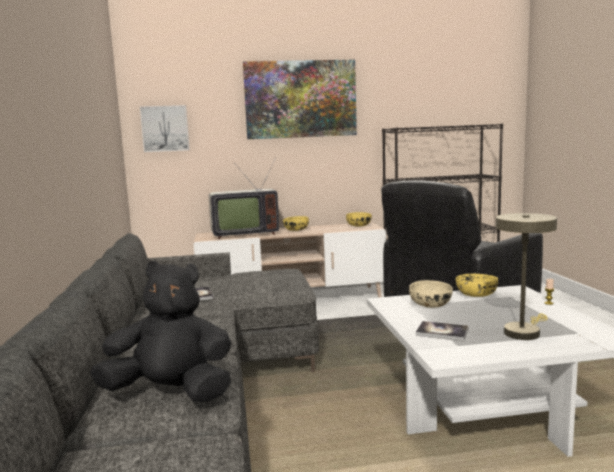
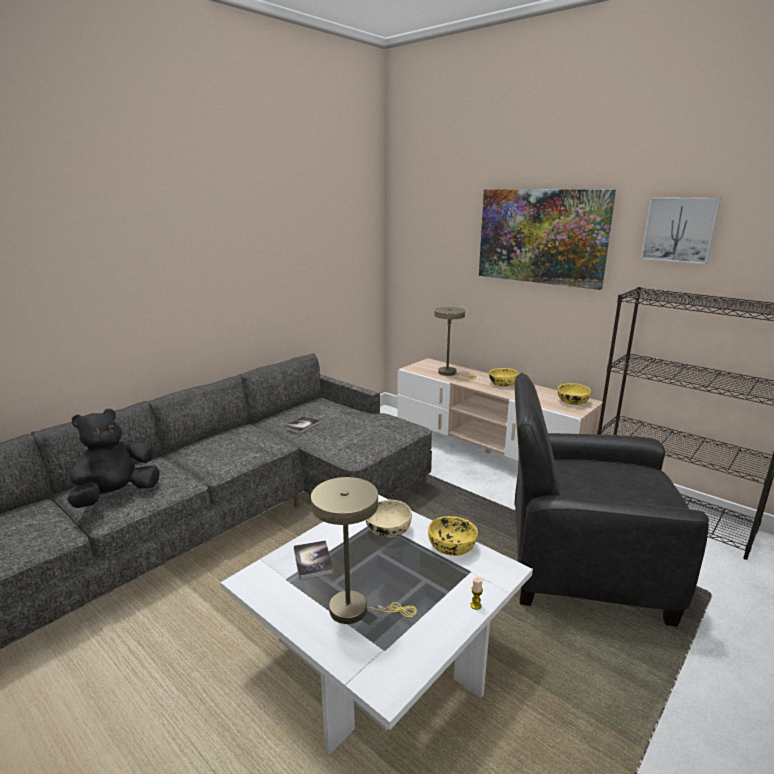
camera: 50 degrees right, 10 degrees up
(165, 128) = (414, 254): picture -> picture (679, 229)
(171, 393) = (116, 495): black plush toy -> black plush toy turned 105 degrees counterclockwise
(243, 234) = (450, 373): television -> beige table lamp

